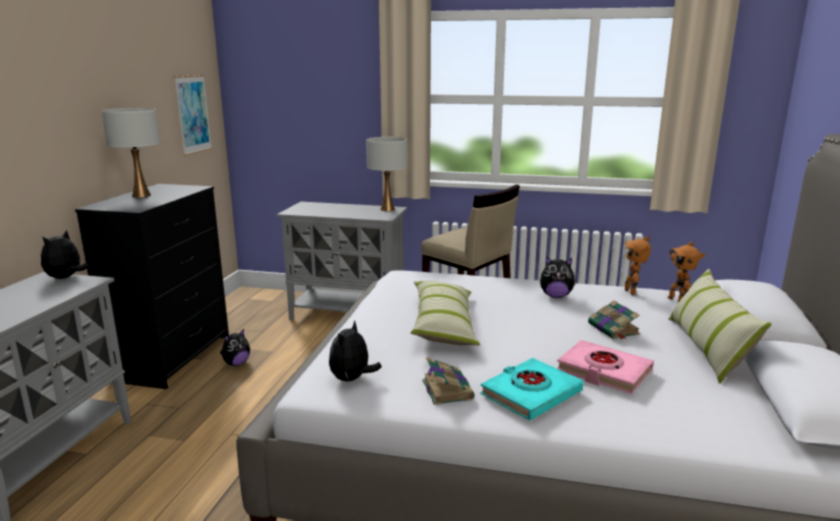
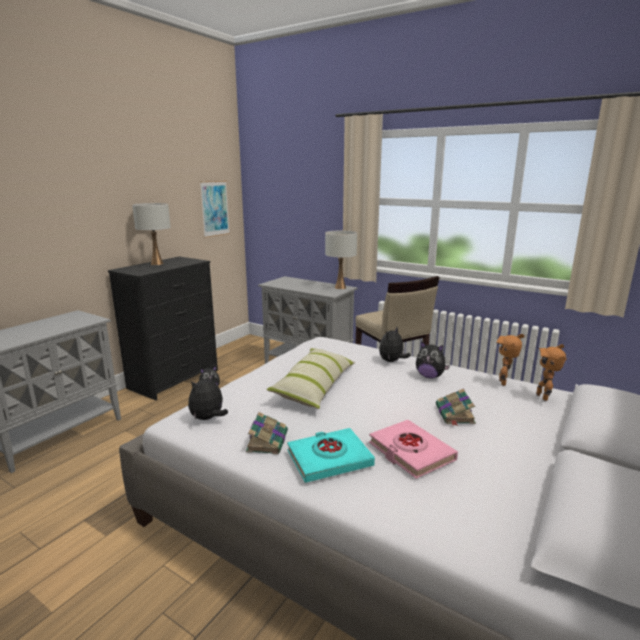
camera: 20 degrees right, 0 degrees up
(65, 278) = (84, 316): plush toy -> plush toy (392, 361)
(707, 348) = (533, 449): pillow -> none

